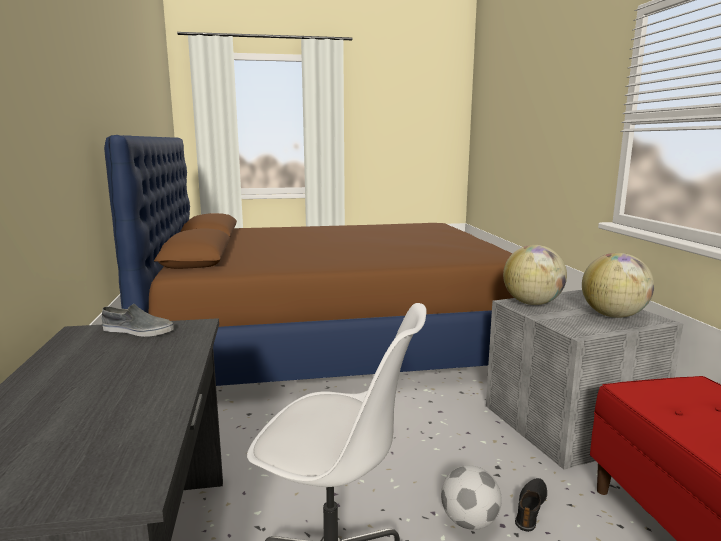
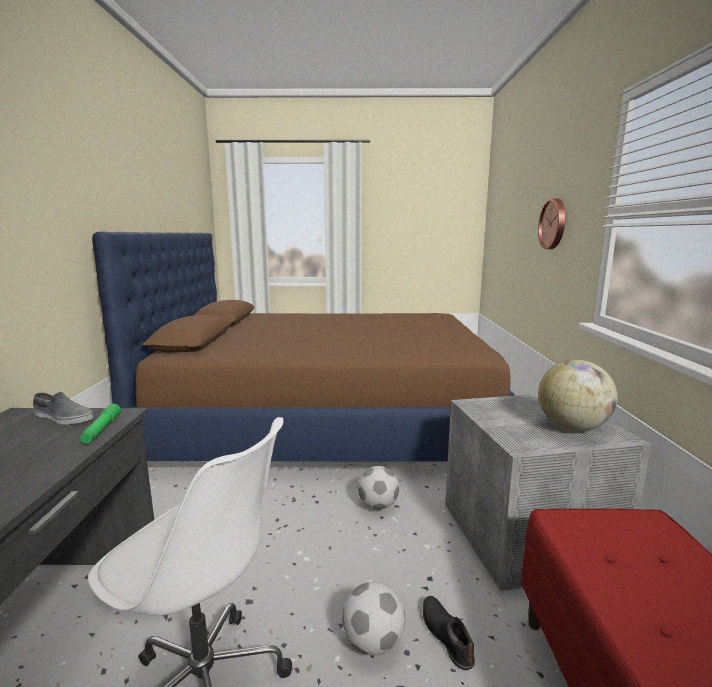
camera: 10 degrees right, 0 degrees up
(193, 338) = (102, 429): none -> green flashlight
(422, 412) = (378, 505): none -> football
(531, 508) = (446, 635): black shoe -> black shoe turned 60 degrees counterclockwise
(532, 303) = (490, 406): globe -> none
(561, 129) = (554, 224): none -> wall clock

